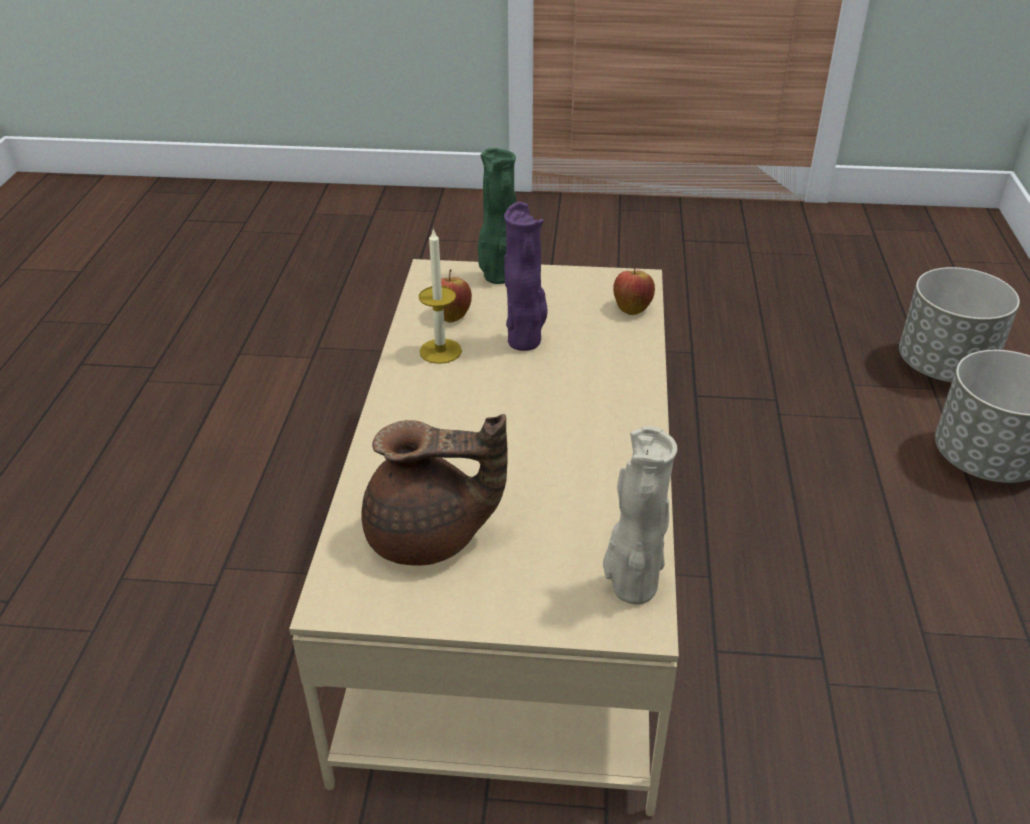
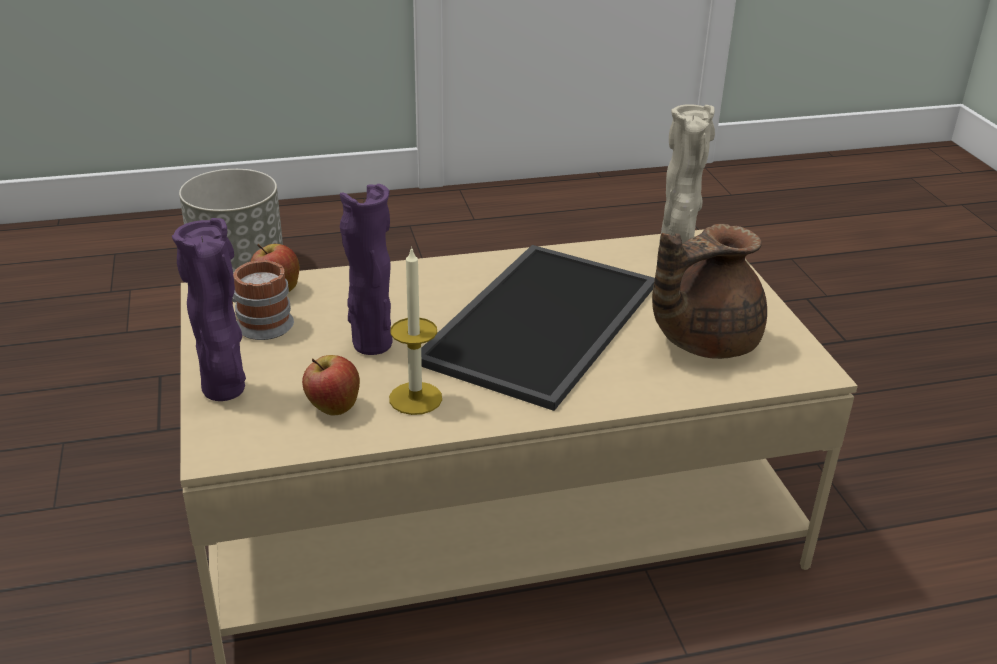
camera: 110 degrees left, 5 degrees down
(429, 537) = (702, 340): brown teapot -> brown teapot turned 105 degrees counterclockwise
(497, 277) = (225, 391): green vase -> purple vase
(520, 437) = (539, 320): none -> tray
(584, 295) = (256, 322): none -> mug
(944, 367) = (92, 283): grey planter -> none

